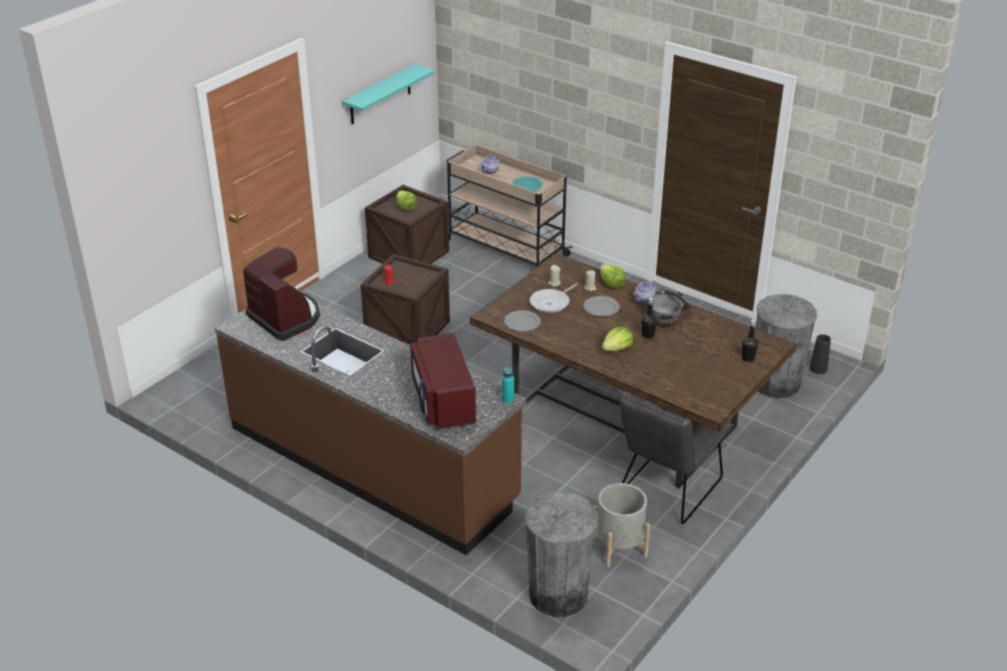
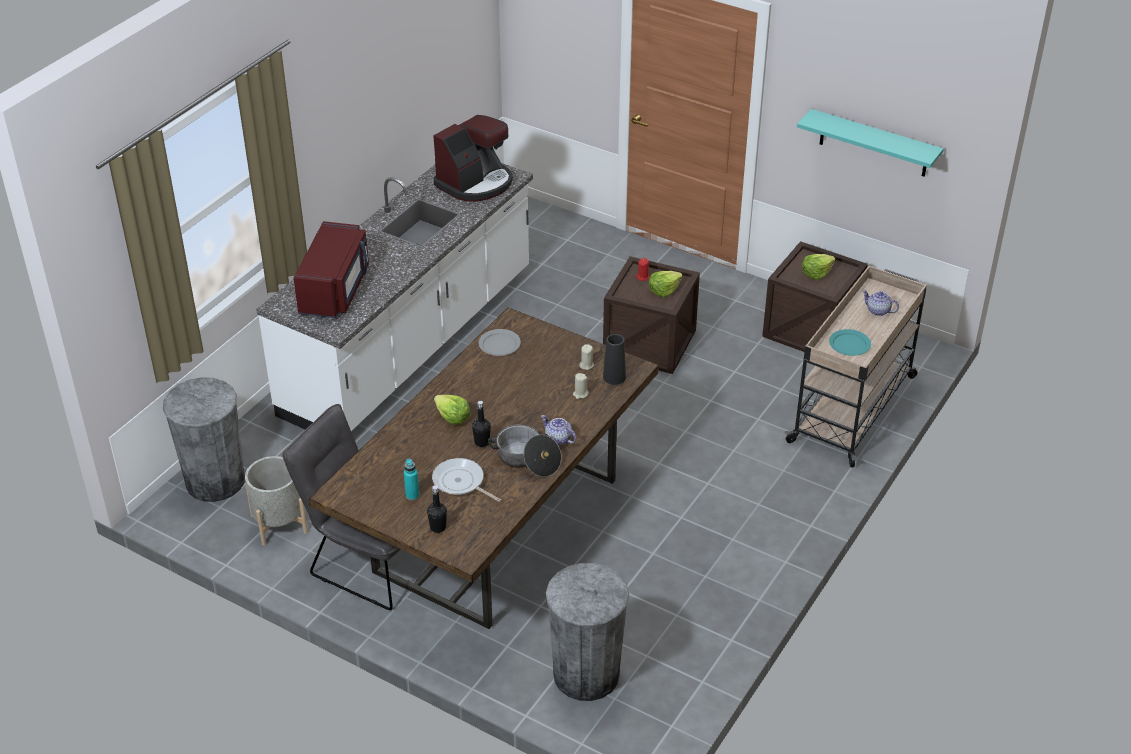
camera: 85 degrees right, 5 degrees up
(372, 463) = (410, 343): brown counter -> white counter
(442, 401) = (335, 290): red microwave -> red microwave turned 120 degrees clockwise
(508, 400) = (335, 331): turquoise bottle -> turquoise bottle (412, 495)
(551, 303) = (542, 364): frying pan -> frying pan (460, 482)
(601, 308) = (536, 404): grey plate -> none
(611, 283) = (593, 411): lettuce -> lettuce (664, 290)
(818, 368) = (626, 725): black vase -> black vase (614, 377)

